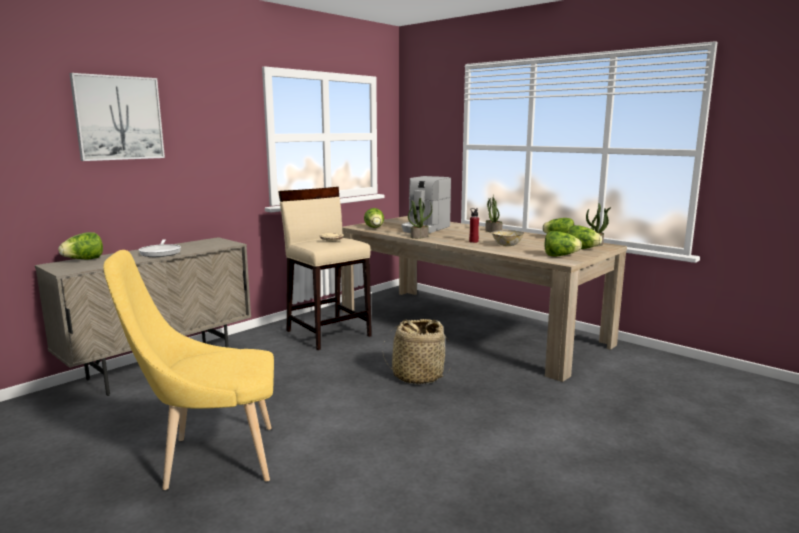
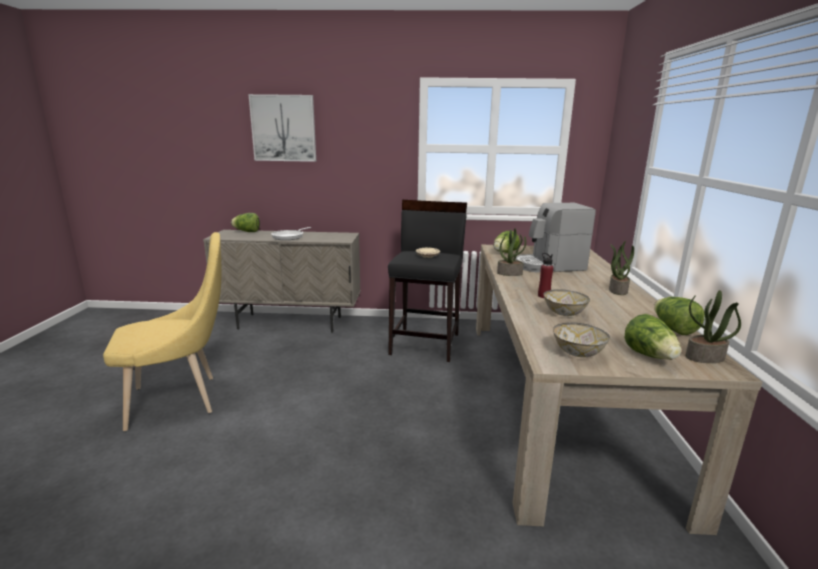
camera: 50 degrees right, 5 degrees up
(211, 459) = (180, 400): yellow chair -> yellow chair turned 120 degrees clockwise
(328, 333) = (426, 343): beige stool -> black stool
(417, 376) = (401, 420): basket -> none
(560, 256) = (577, 352): lettuce -> bowl

